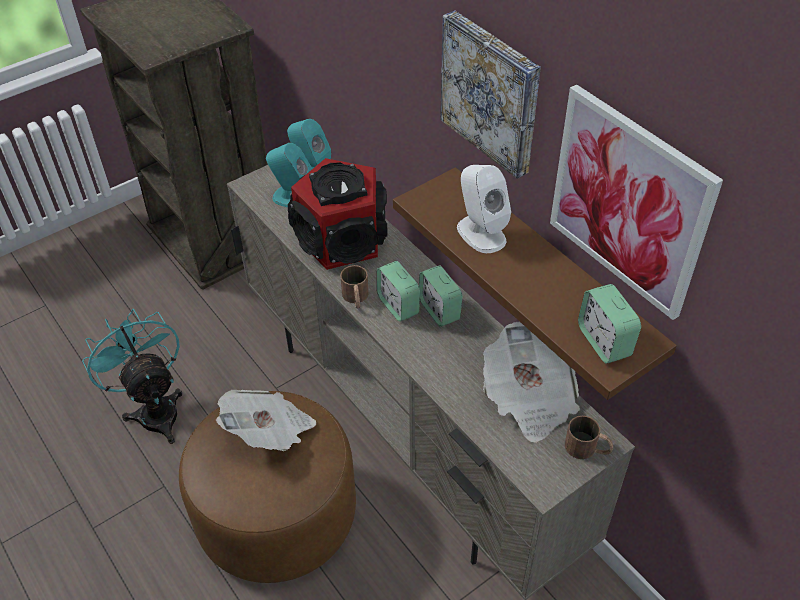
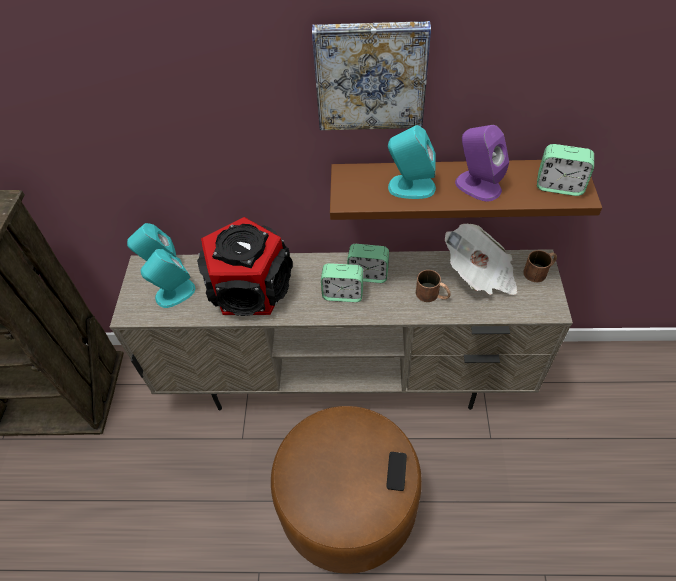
camera: 50 degrees left, 5 degrees up
(154, 409) = (182, 538): turquoise fan -> none
(270, 432) = (331, 453): newspaper -> none
(291, 494) = (396, 471): none -> phone
(356, 298) = (313, 314): brown mug -> brown mug (432, 295)
(481, 233) = (410, 187): white speaker -> turquoise speaker
(534, 278) = (477, 186): none -> purple speaker
(628, 202) = (535, 81): picture -> none

